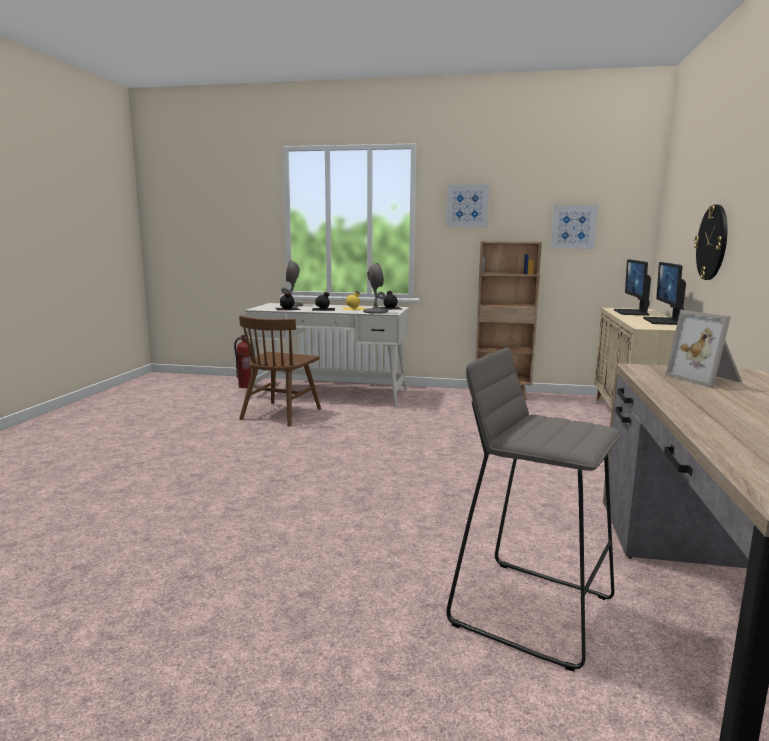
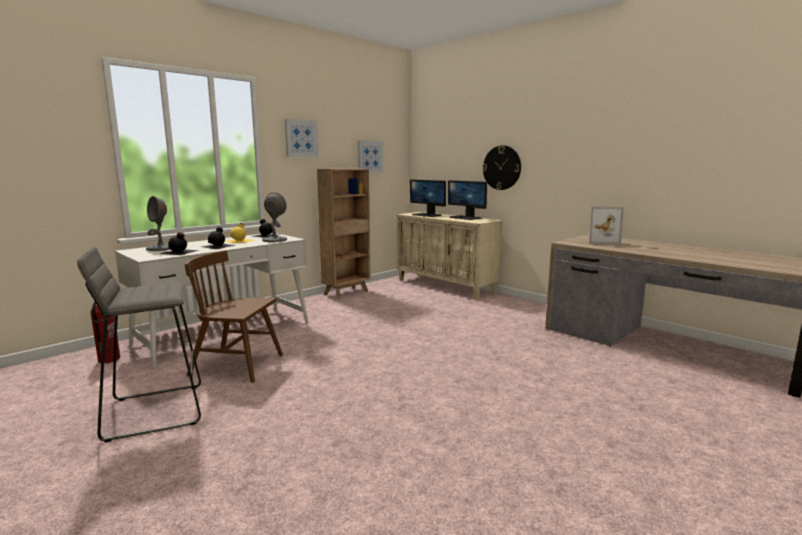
camera: 55 degrees left, 0 degrees up
(281, 414) = (237, 365): brown chair -> brown chair turned 135 degrees clockwise
(531, 609) = (654, 384): grey stool -> grey stool (155, 411)

